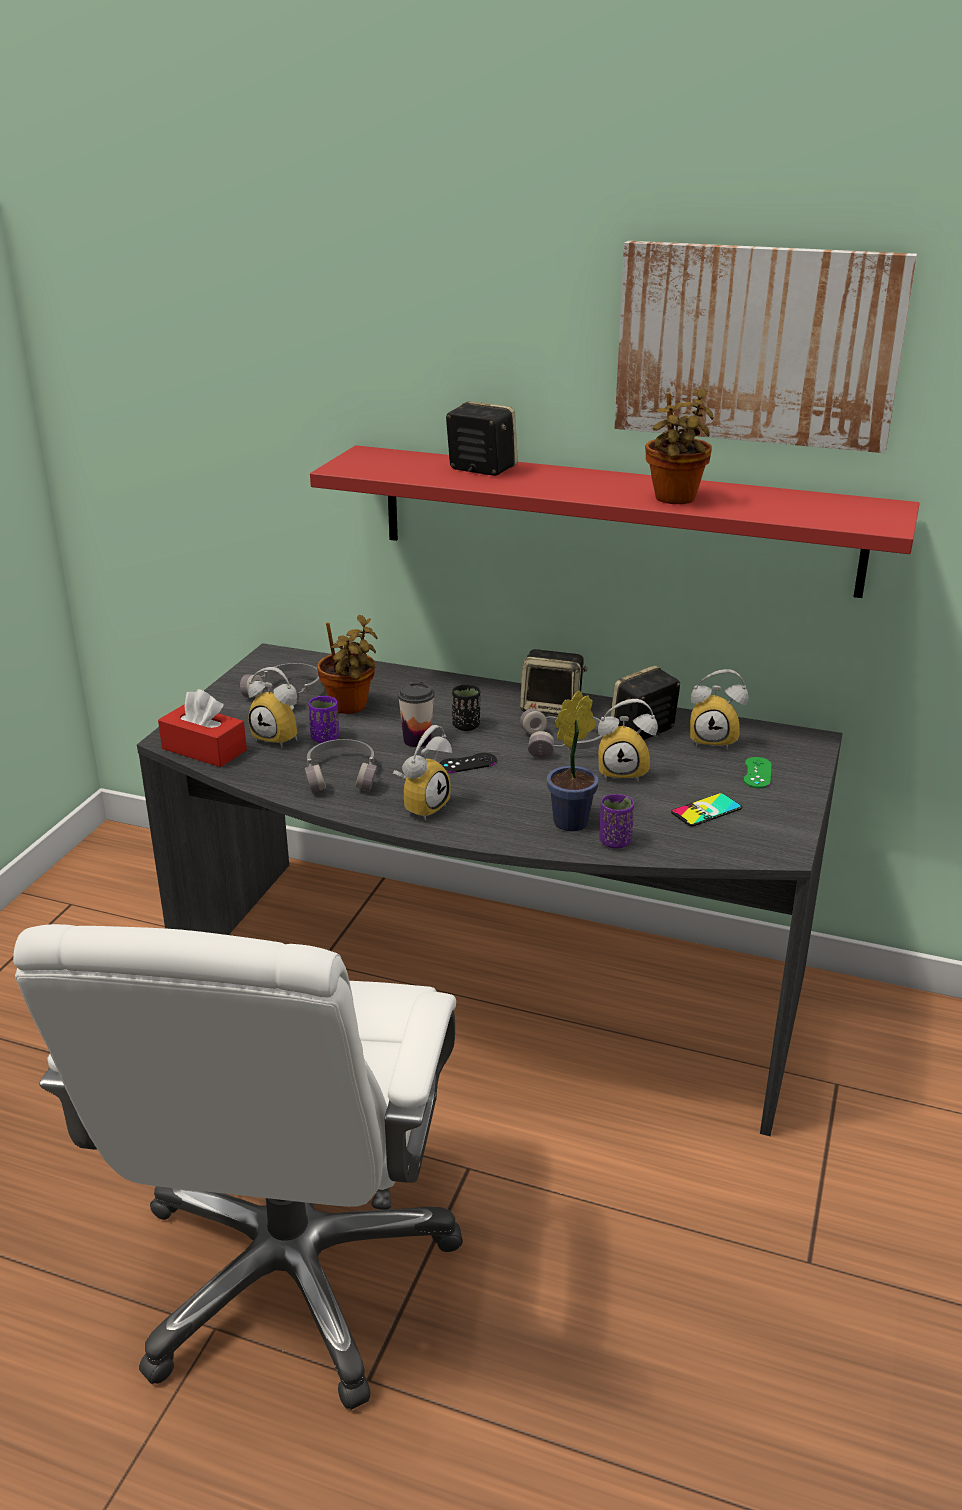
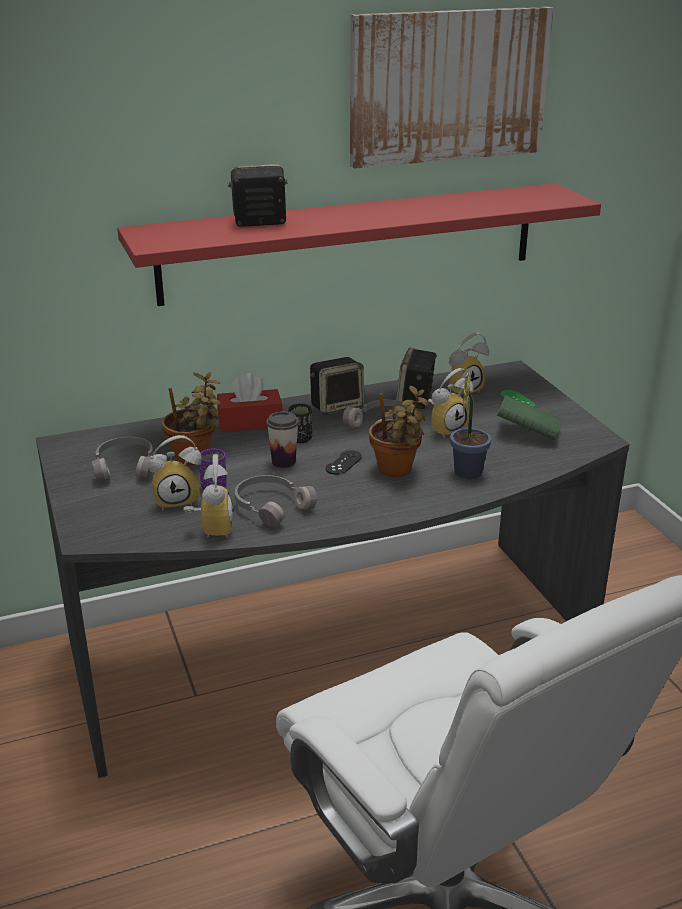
camera: 40 degrees left, 0 degrees up
(204, 749) = (131, 534): red tissue box -> red tissue box (250, 422)
(422, 806) = (361, 503): alarm clock -> alarm clock (210, 529)
(615, 842) = (511, 473): purple cup -> none
(674, 500) = (430, 212): potted plant -> potted plant (397, 471)
(706, 810) = (527, 433): phone -> green book

